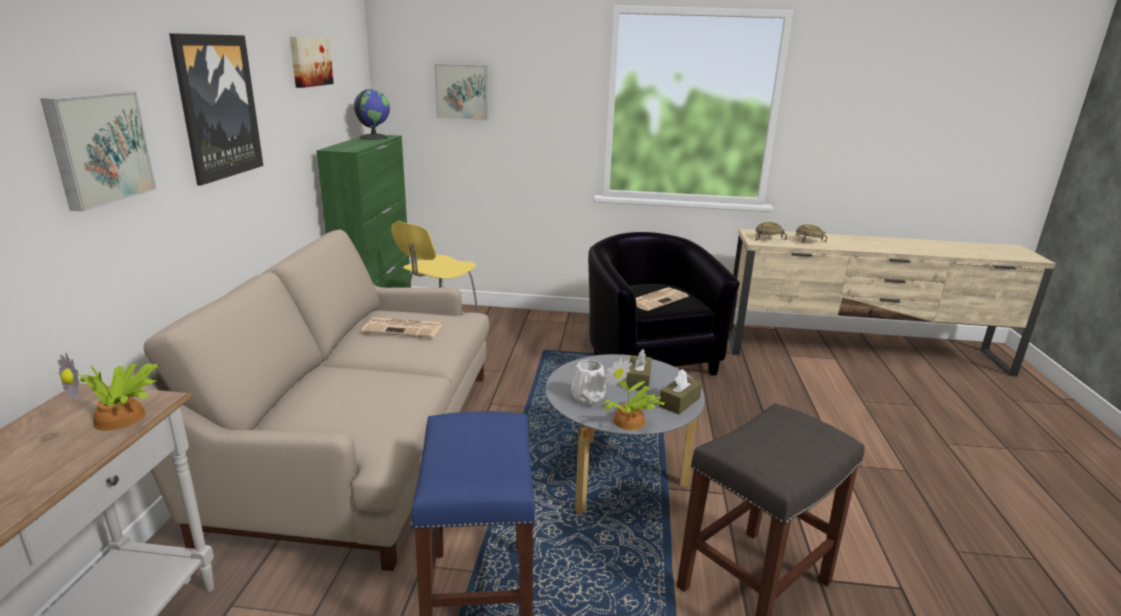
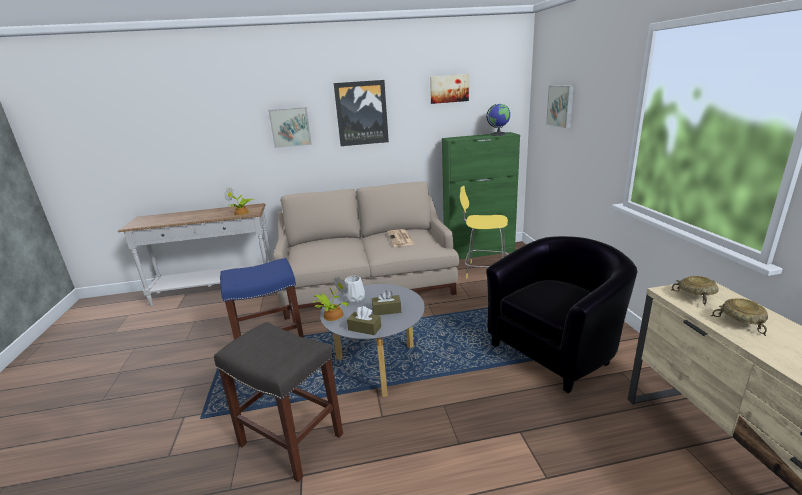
camera: 75 degrees right, 0 degrees up
(657, 299) = (549, 298): newspaper -> none

